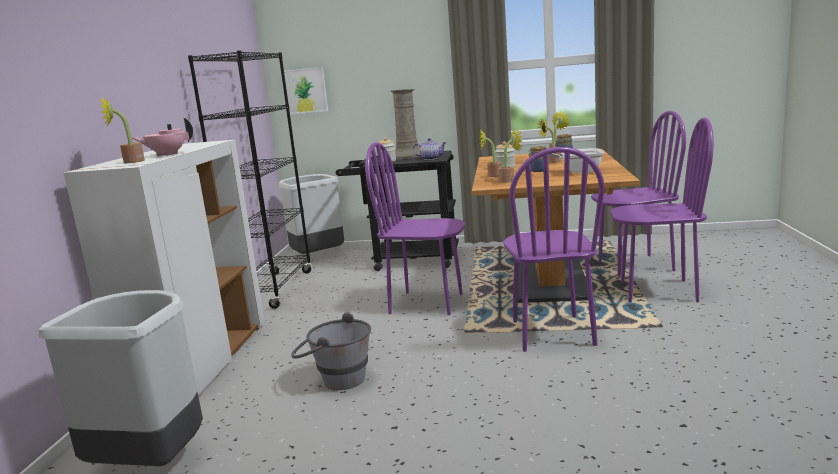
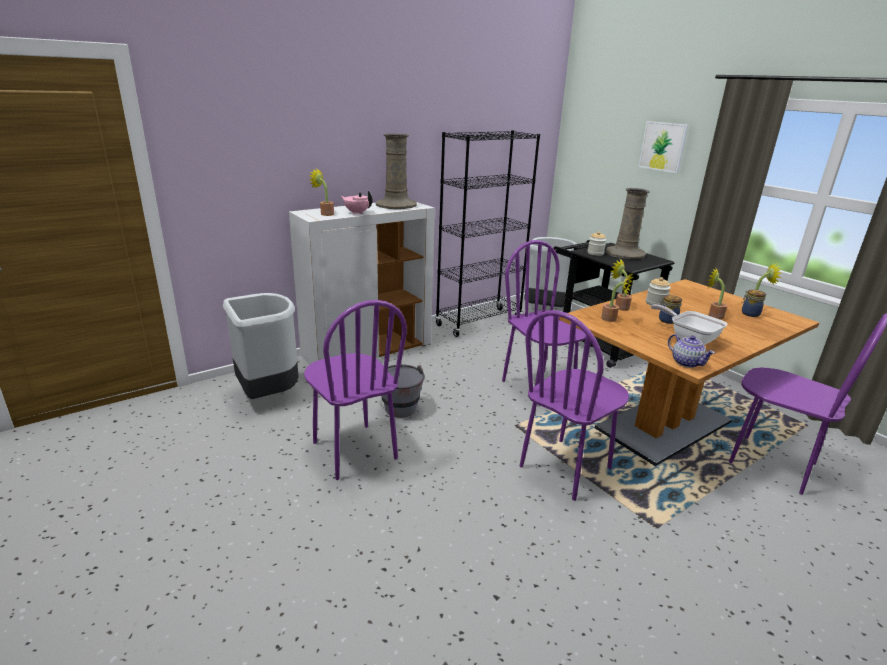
camera: 45 degrees right, 10 degrees up
(185, 146) = (396, 205): none -> beige vase
(304, 91) = (582, 165): picture -> picture (663, 146)
(430, 158) = (627, 265): teapot -> teapot (686, 362)
(658, 291) = (732, 499): purple chair -> purple chair (353, 450)

